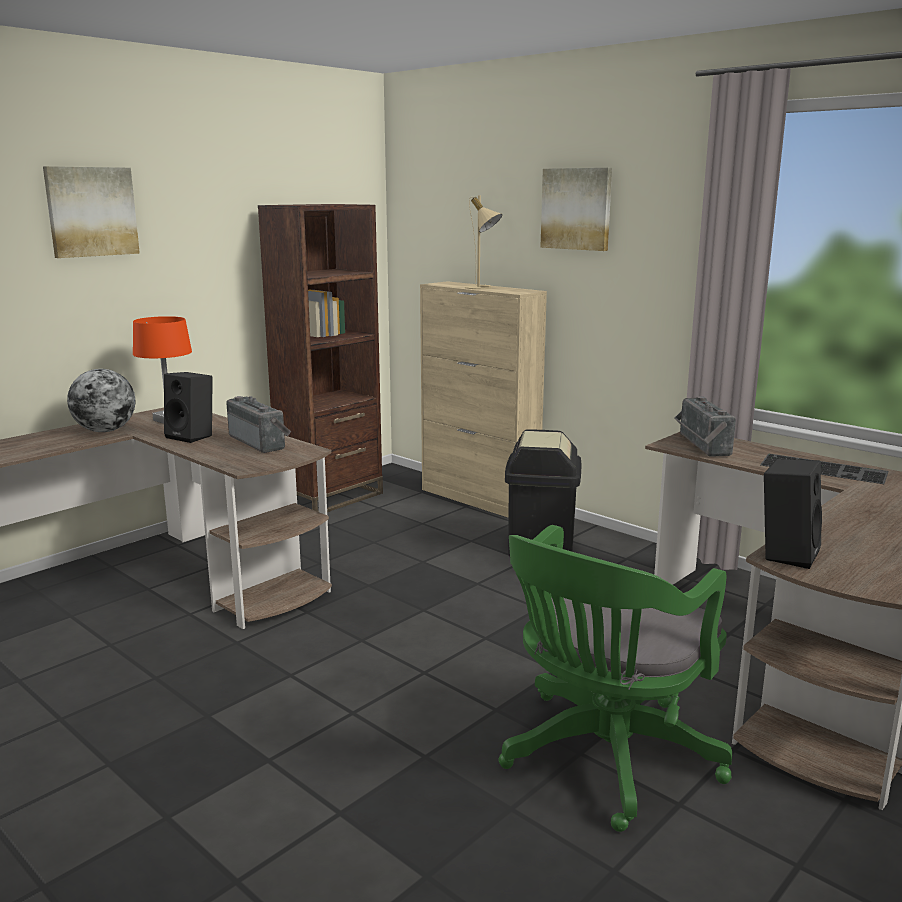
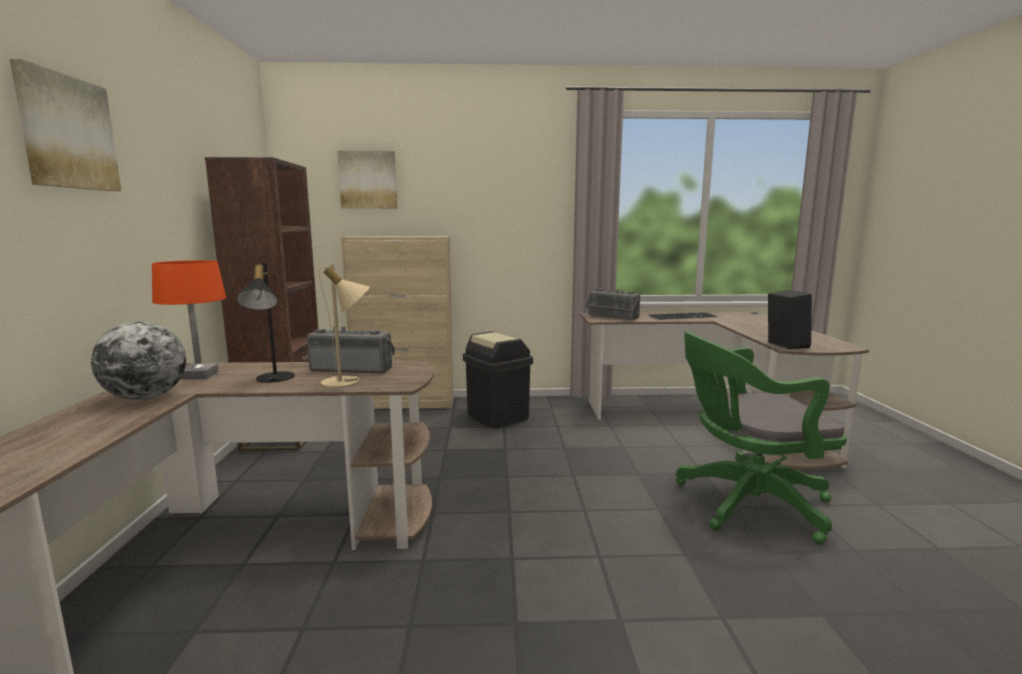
camera: 45 degrees left, 5 degrees down
(192, 436) = (271, 379): black speaker -> black table lamp
(482, 288) = (401, 236): beige table lamp -> beige table lamp (347, 382)
(577, 209) = (470, 176): picture -> picture (368, 180)
(604, 759) = (745, 504): green office chair -> green office chair turned 90 degrees clockwise

